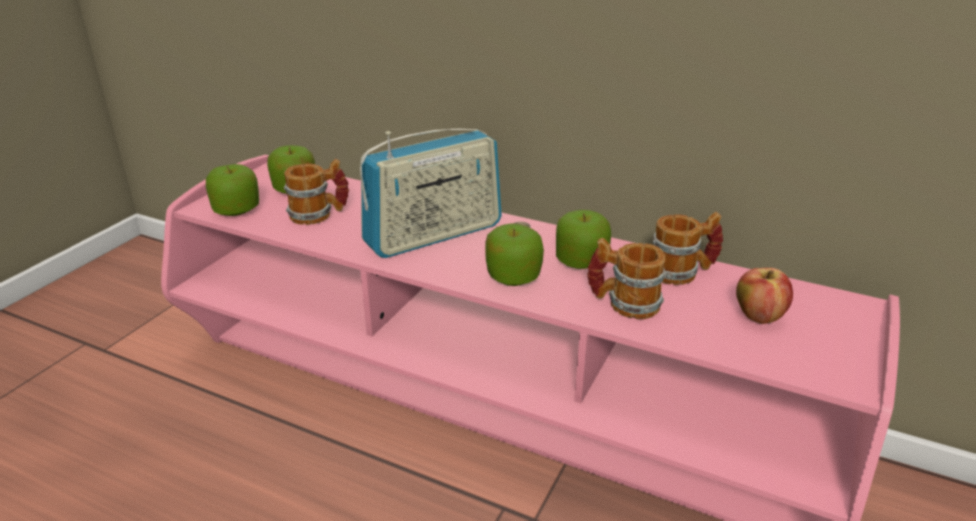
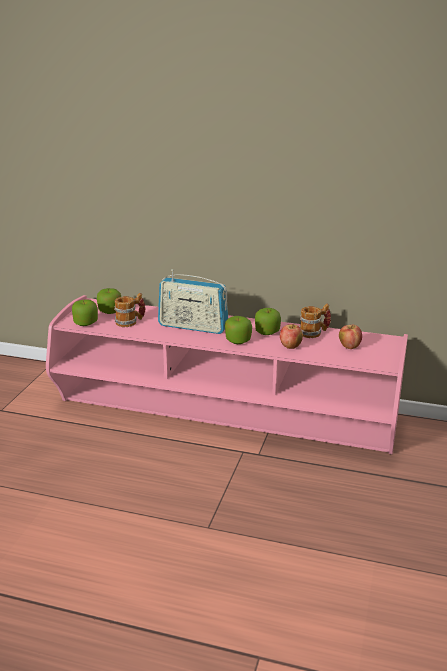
camera: 10 degrees left, 5 degrees down
(434, 235) = (193, 326): radio -> radio turned 60 degrees clockwise
(623, 303) = (290, 347): mug -> apple

